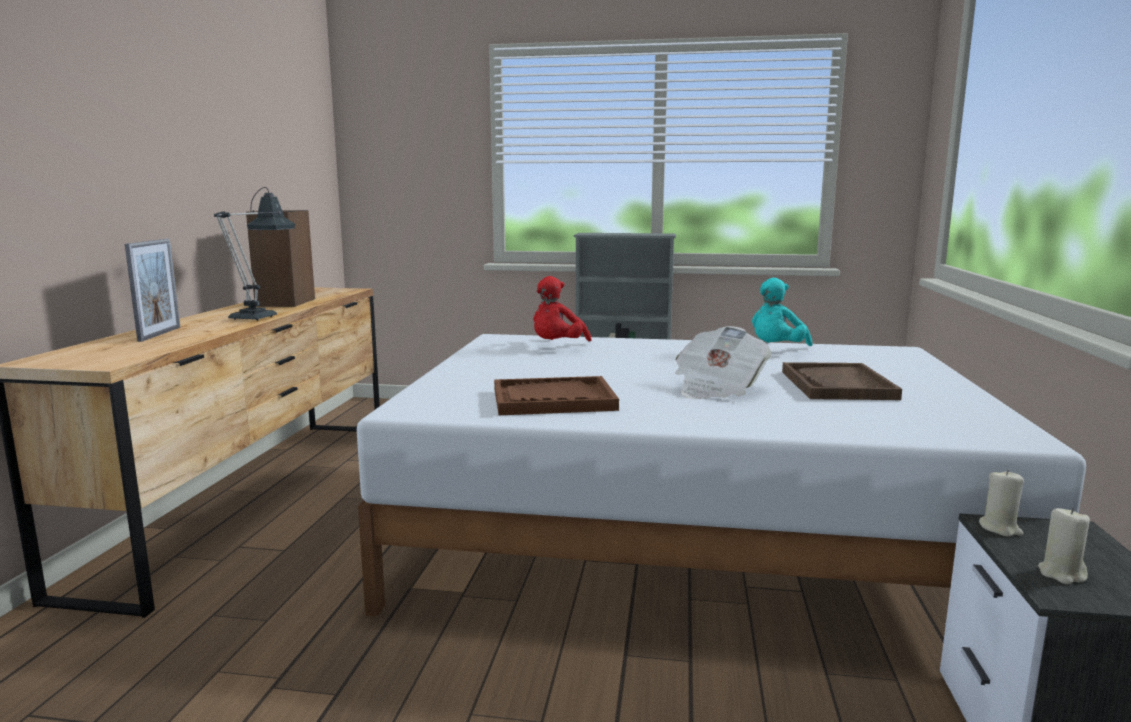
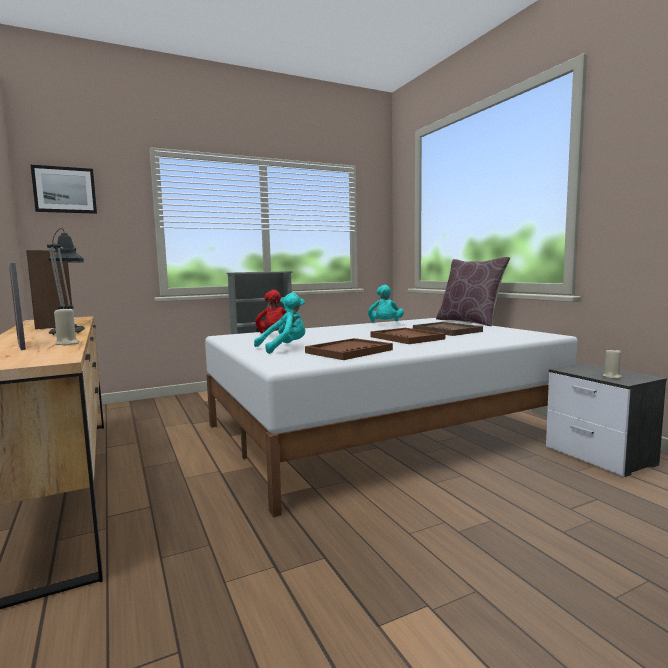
camera: 35 degrees left, 5 degrees down
(385, 115) = (65, 190): none -> picture
(496, 375) = (284, 348): none -> turquoise plush toy
(717, 389) = (407, 338): newspaper -> brown tray
(954, 369) = (469, 322): none -> brown pillow
(1000, 528) = (569, 370): beige candle -> beige candle (67, 344)

